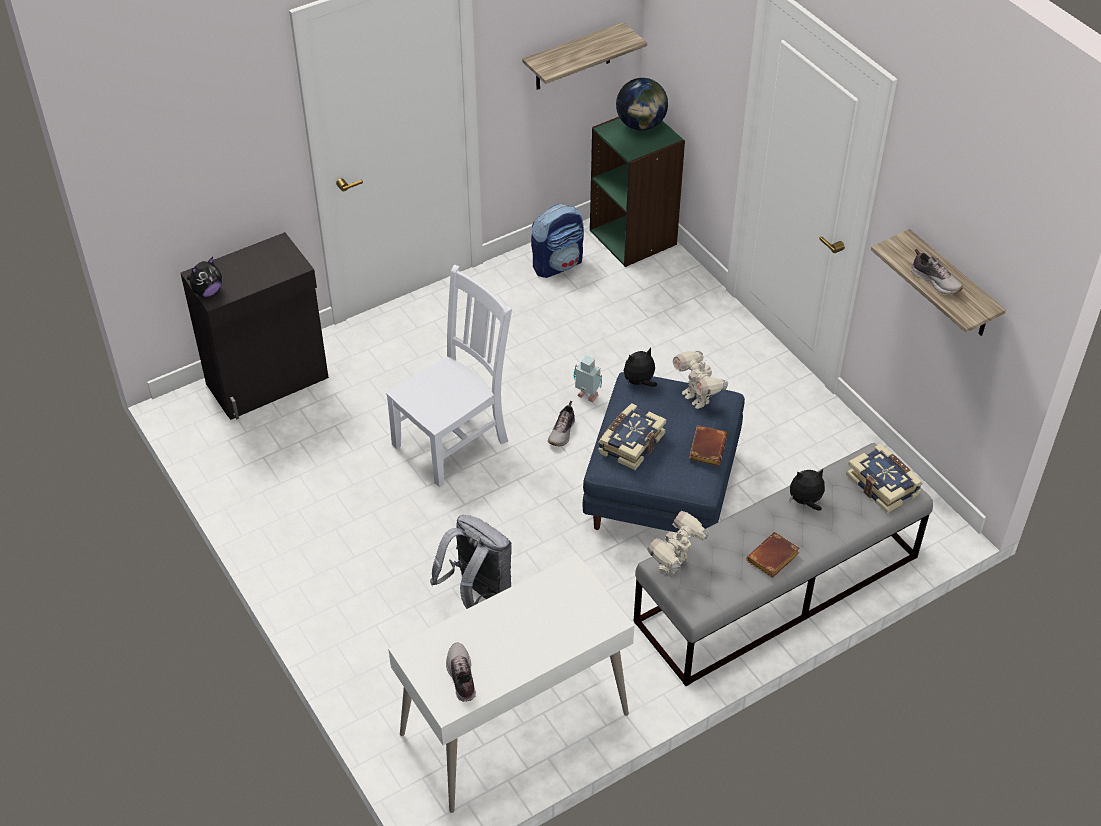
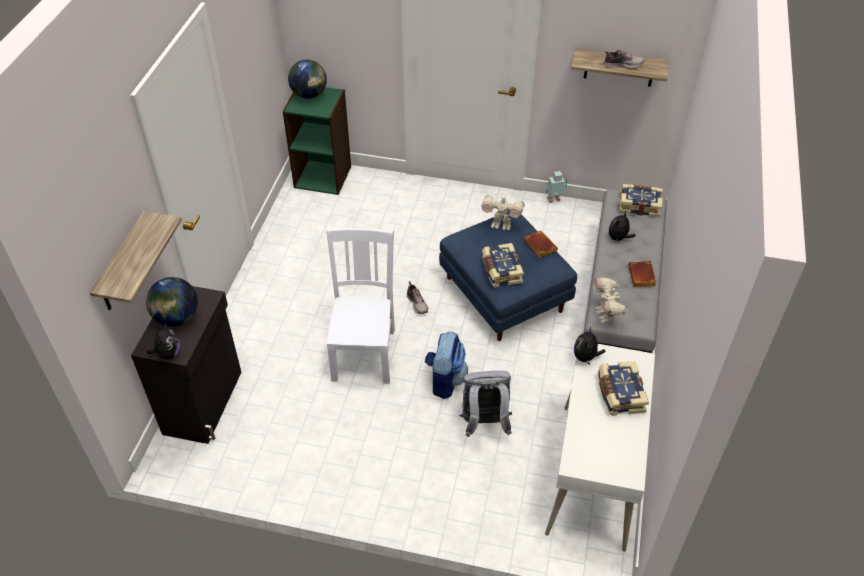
camera: 45 degrees left, 0 degrees up
(250, 265) = (176, 318): none -> globe
(461, 677) = (615, 454): shoe -> none
(542, 631) = (619, 394): none -> book
(558, 264) = (299, 217): backpack -> backpack (445, 380)
(573, 57) = (259, 65): shelf -> shelf (122, 264)
(587, 397) = (406, 276): toy robot -> toy robot (554, 200)
(639, 382) = (461, 237): plush toy -> plush toy (585, 357)

